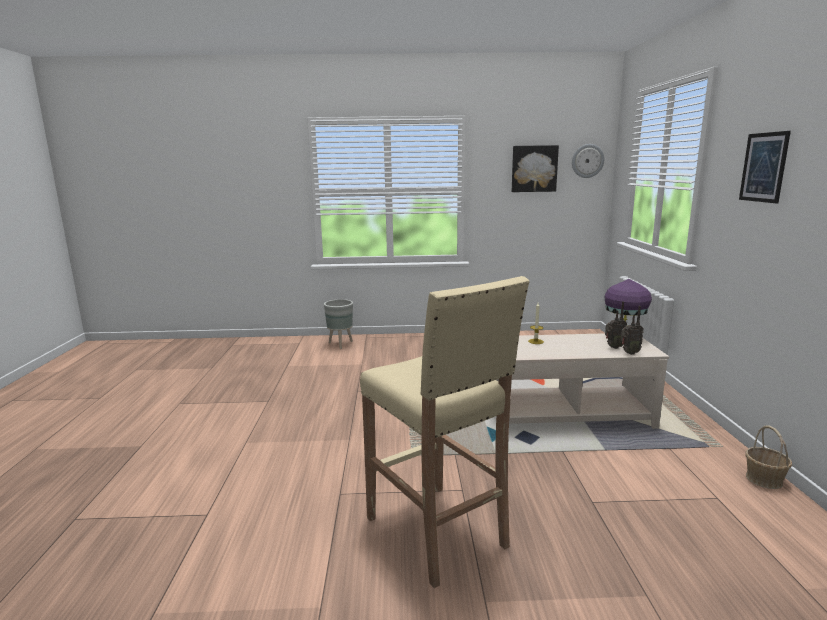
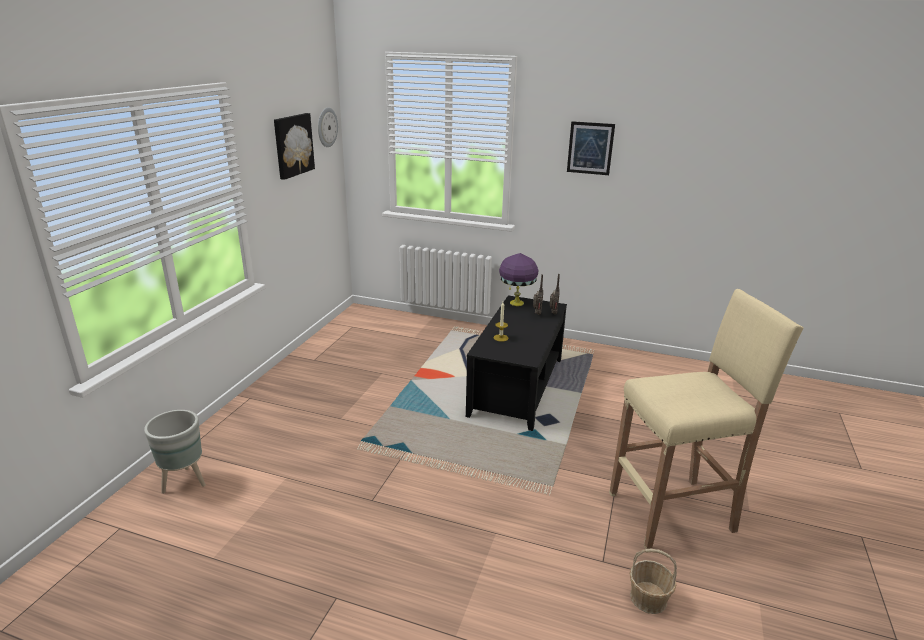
camera: 70 degrees left, 10 degrees up
(568, 414) = (517, 386): beige coffee table -> black coffee table
(764, 479) = (636, 356): basket -> basket (648, 598)

